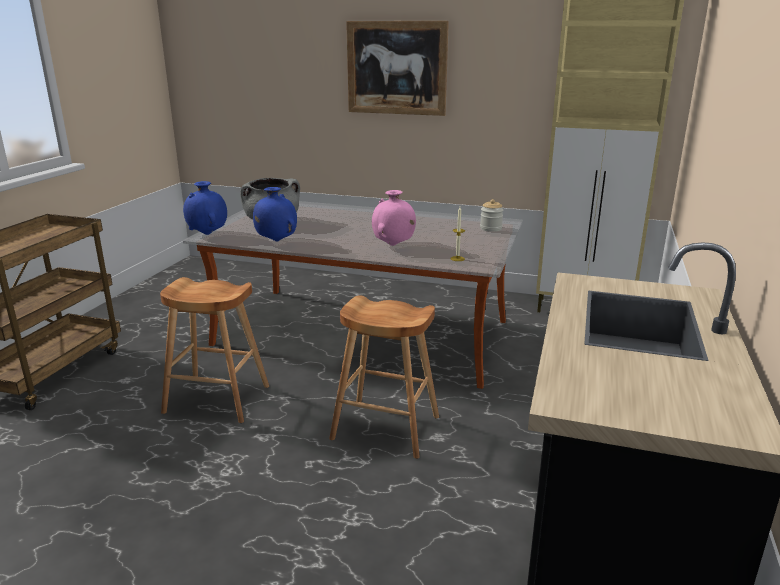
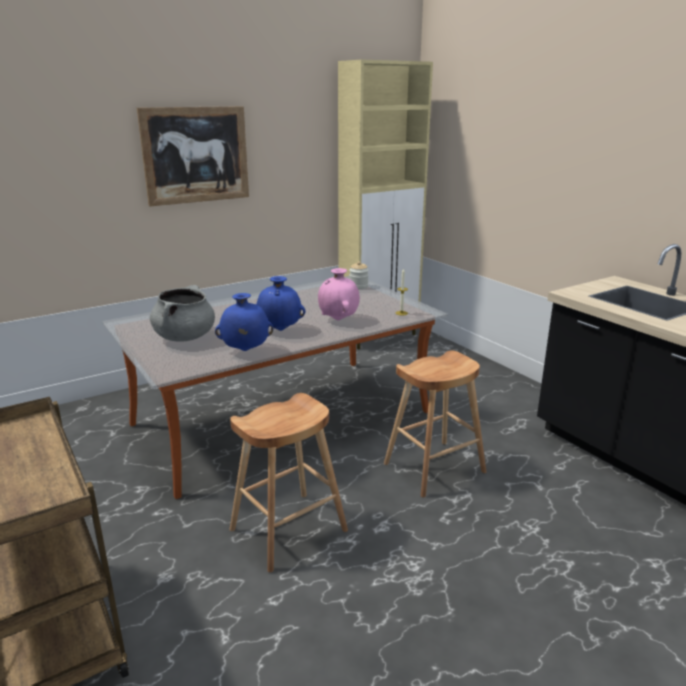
camera: 50 degrees left, 0 degrees up
(208, 234) = (161, 370): blue vase -> blue vase (280, 329)

